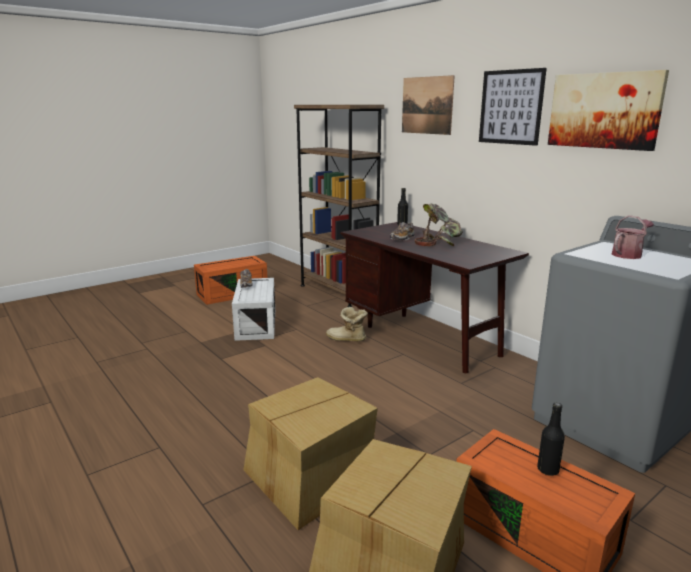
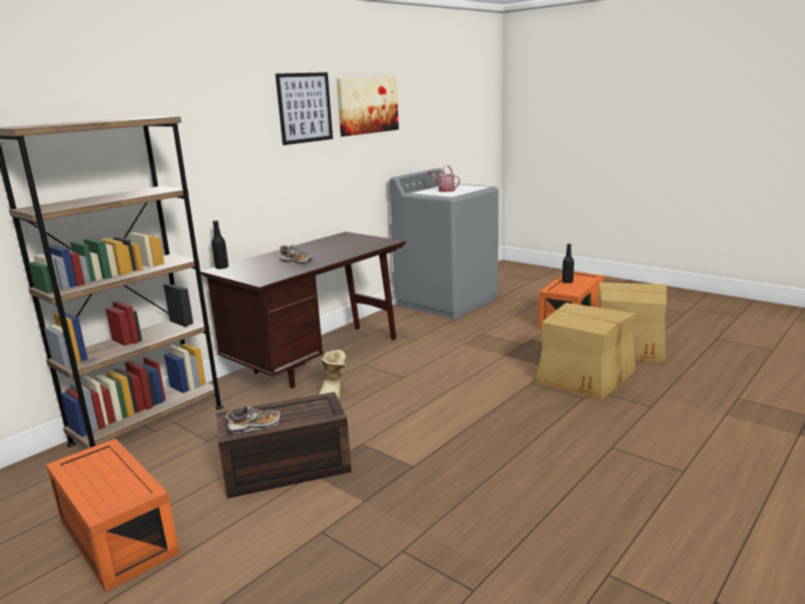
camera: 100 degrees left, 0 degrees up
(255, 324) = (285, 469): white storage box -> brown storage box
(427, 105) = (211, 113): picture -> none
(439, 242) = (314, 251): potted plant -> none

